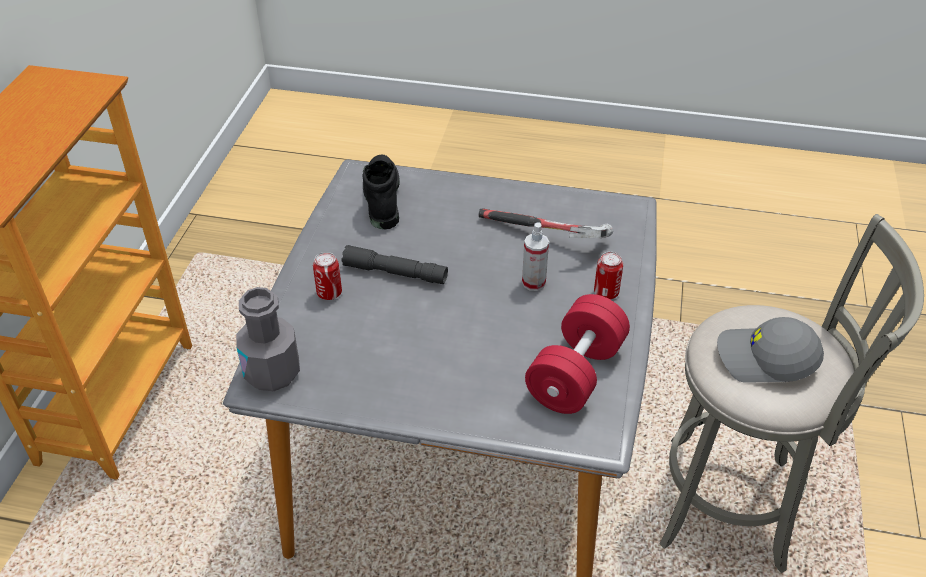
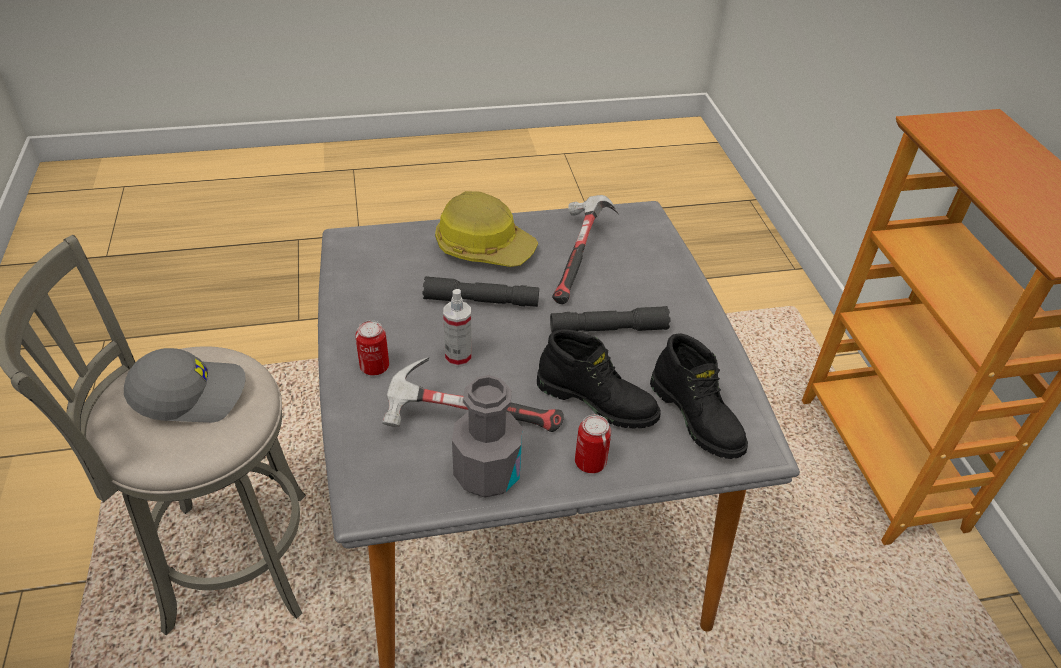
camera: 155 degrees right, 0 degrees up
(272, 372) = (640, 223): grey bottle -> grey bottle (487, 473)
(329, 293) = (654, 293): can -> can (590, 462)
(368, 348) = (579, 257): none -> hammer
(443, 225) = (598, 400): none -> black boot
(456, 388) = (484, 246): none -> hard hat
(490, 327) = (481, 301): none -> grey flashlight
(576, 373) = (384, 281): red dumbbell -> none

